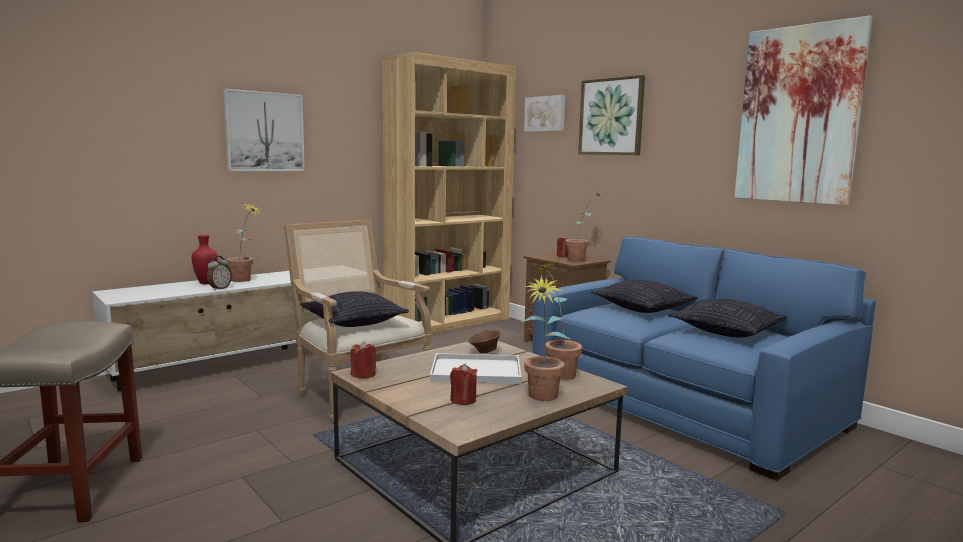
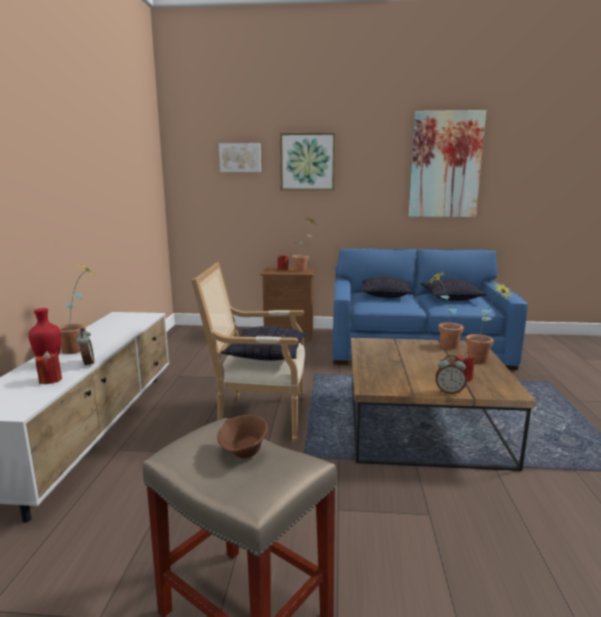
camera: 45 degrees left, 5 degrees up
(264, 131) = (46, 179): picture -> none
(363, 375) = (377, 387): red candle -> red candle (50, 380)
(406, 402) = (449, 391): none -> alarm clock
(448, 321) = (181, 341): brown bookcase -> none
(478, 370) = (414, 359): white tray -> none
(484, 352) = (380, 347): brown bowl -> brown bowl (243, 453)

